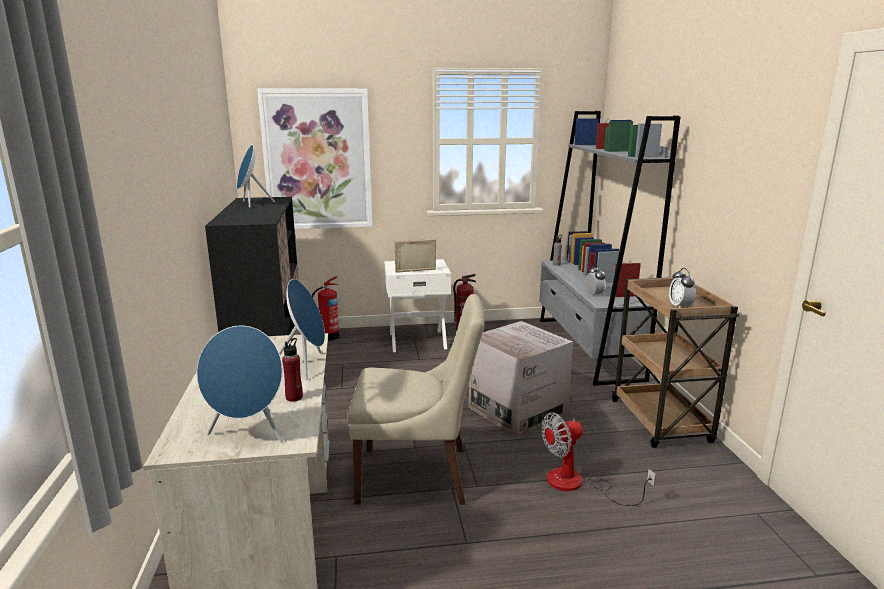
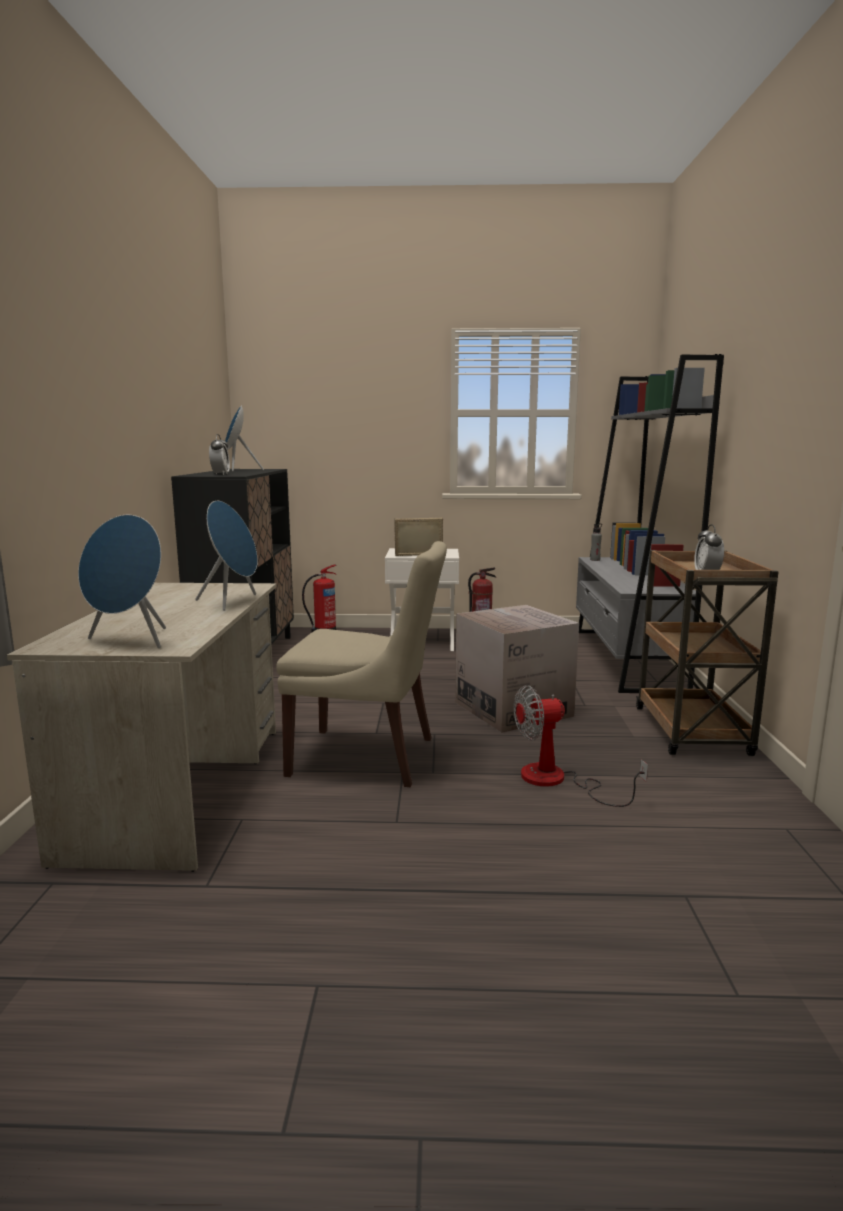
camera: 10 degrees right, 5 degrees down
(294, 397) = (200, 621): red bottle -> none
(317, 160) = (321, 432): picture -> none
(594, 295) = (625, 583): alarm clock -> alarm clock (220, 474)

